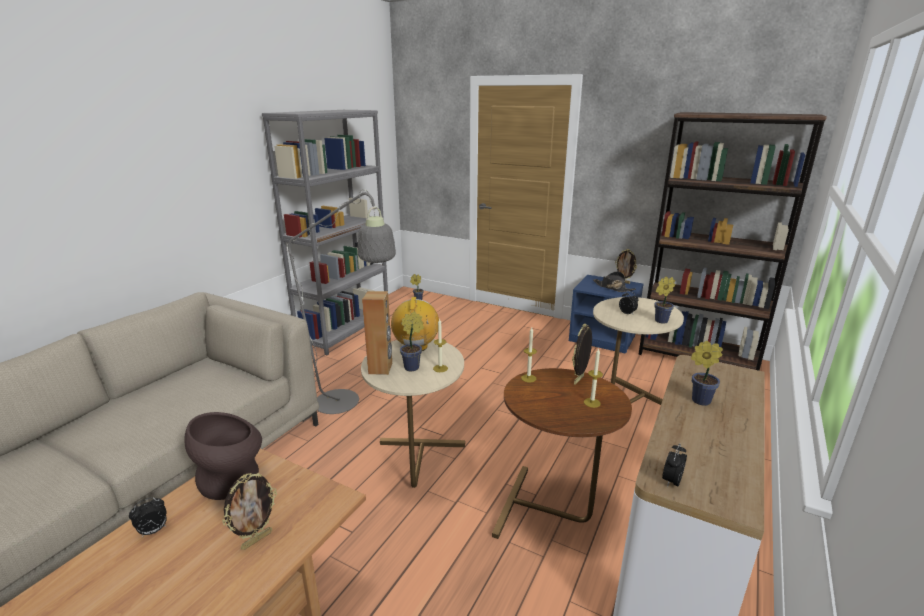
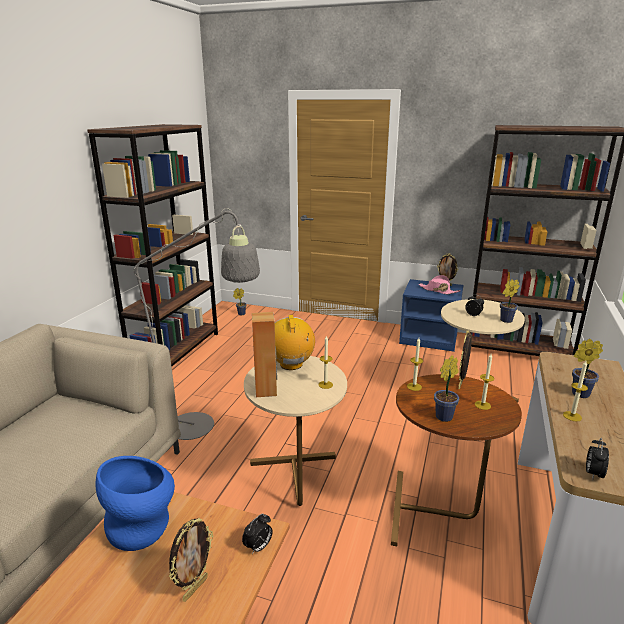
camera: 10 degrees left, 0 degrees up
(153, 531) = (74, 596): alarm clock -> alarm clock (258, 547)
(233, 482) = (144, 528): brown vase -> blue vase
(345, 331) = (176, 351): grey bookcase -> brown bookcase
(413, 367) = (298, 386): potted plant -> potted plant (445, 416)
(613, 288) = (438, 290): black hat -> pink hat
(679, 422) = (572, 416): none -> candle

